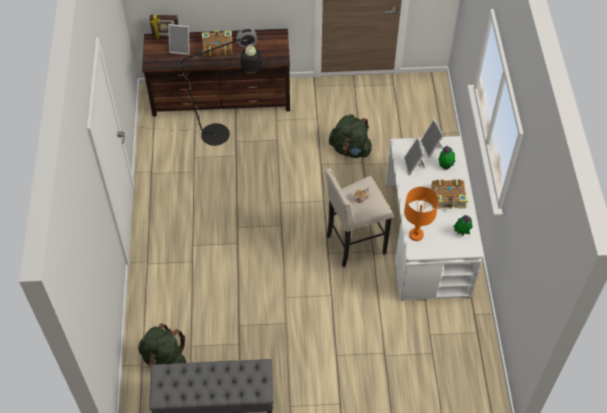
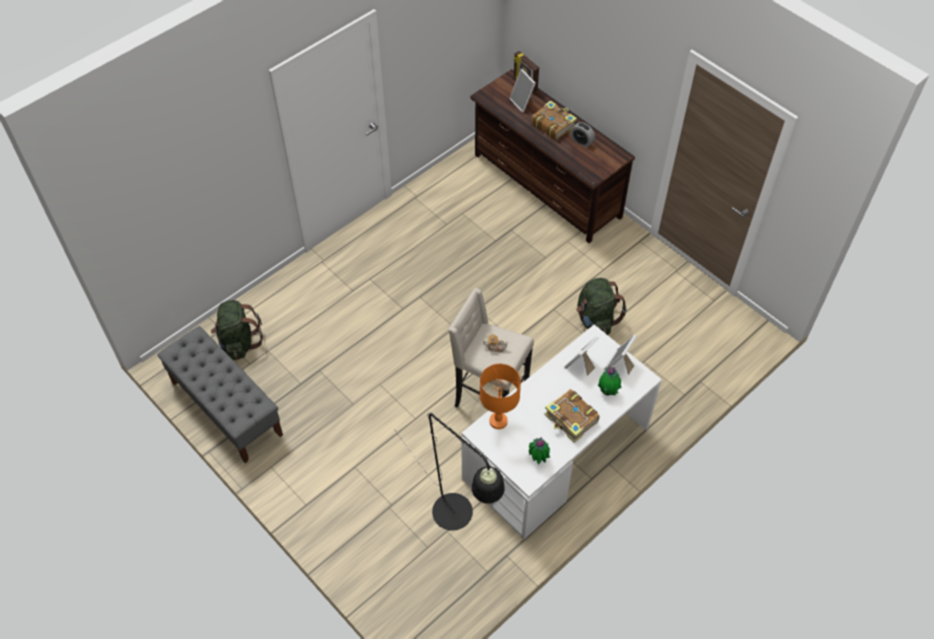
camera: 50 degrees right, 0 degrees up
(223, 135) = (508, 215): black floor lamp -> black floor lamp (459, 520)

